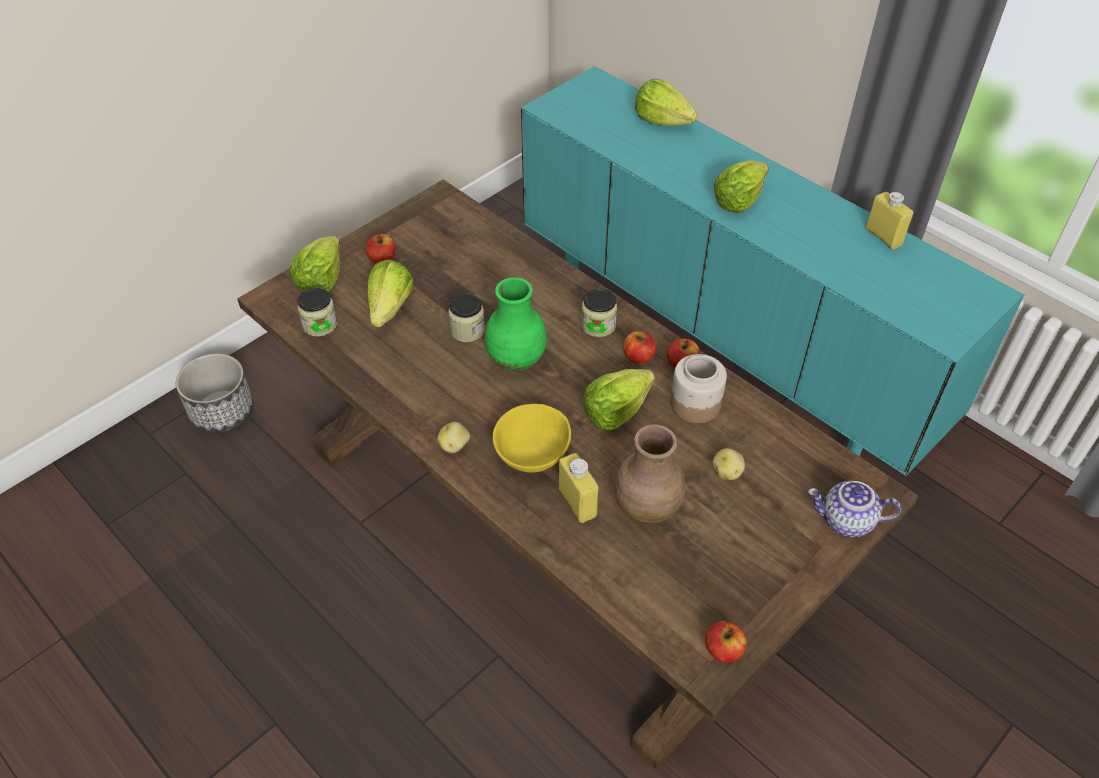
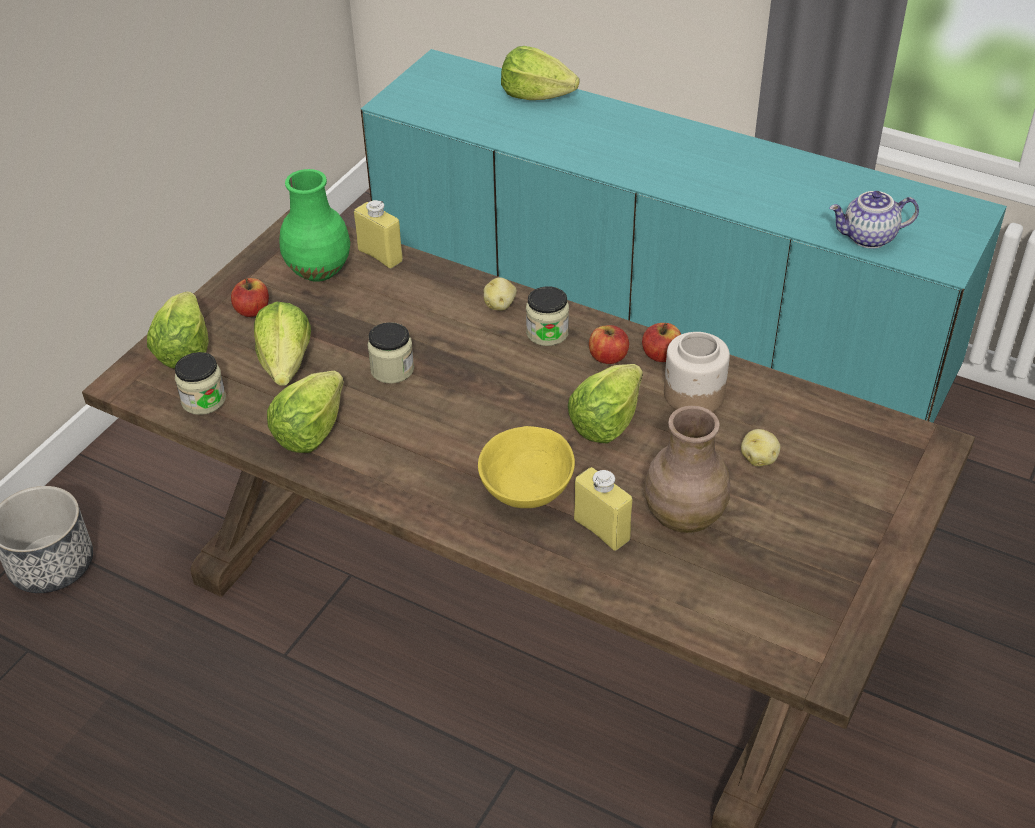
camera: 15 degrees left, 5 degrees down
(454, 445) = (429, 500): potato -> potato (500, 305)
(517, 360) = (466, 390): green vase -> green vase (319, 271)
(723, 650) = (831, 647): apple -> none
(738, 200) = (659, 165): lettuce -> lettuce (310, 431)
(846, 522) = (910, 481): teapot -> teapot (868, 238)
(883, 236) = (834, 174): yellow bottle -> yellow bottle (380, 255)

